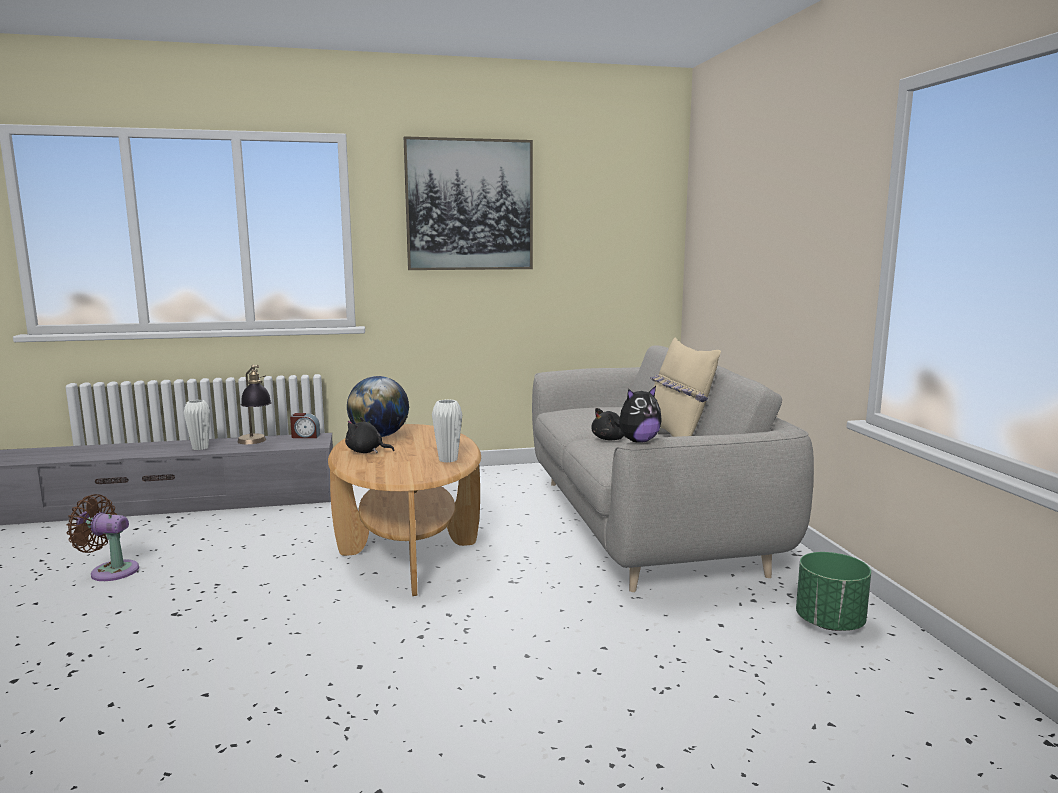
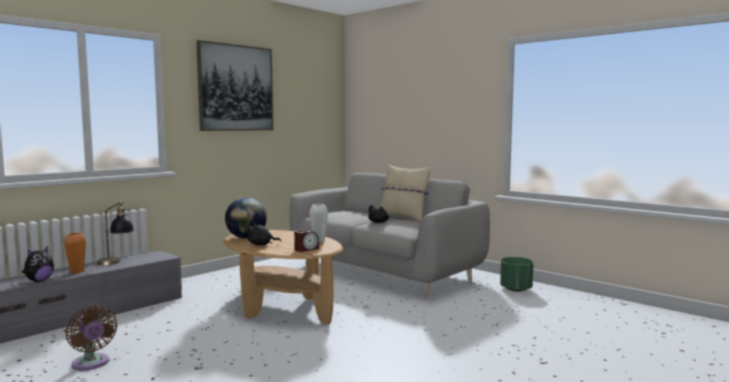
camera: 35 degrees left, 5 degrees down
(110, 571) = (91, 364): brown fan -> brown fan turned 105 degrees counterclockwise
(200, 448) = (77, 272): white vase -> orange vase
(305, 436) = (146, 254): alarm clock -> alarm clock (306, 249)
(638, 441) = (434, 212): plush toy -> plush toy (39, 281)

